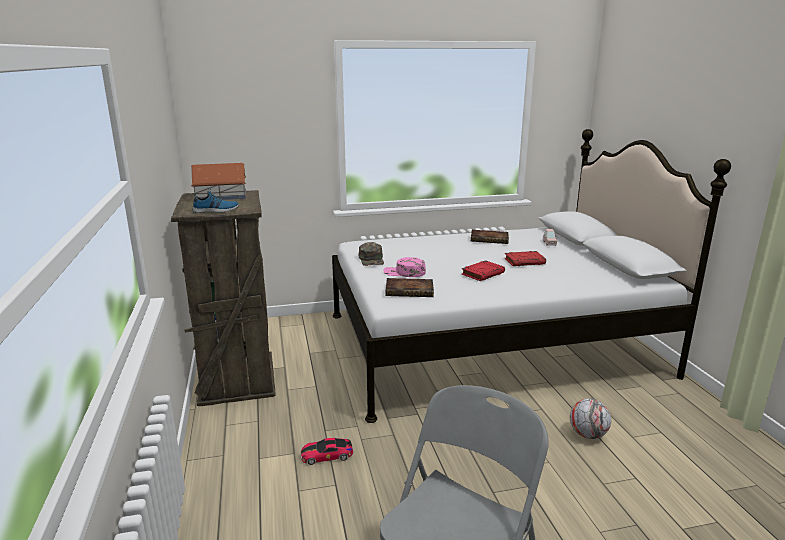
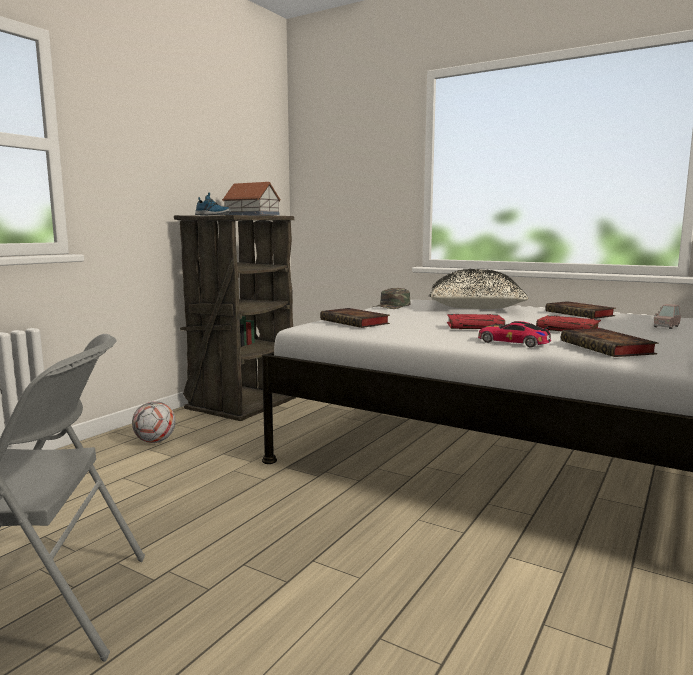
camera: 45 degrees right, 10 degrees down
(327, 455) = (188, 468): toy car -> toy car (513, 342)
(404, 273) = (393, 315): pink cap -> none
(419, 245) = (475, 306): none -> beige pillow
(580, 277) = (609, 348): none -> book
(587, 434) = (473, 584): football -> football (155, 441)

